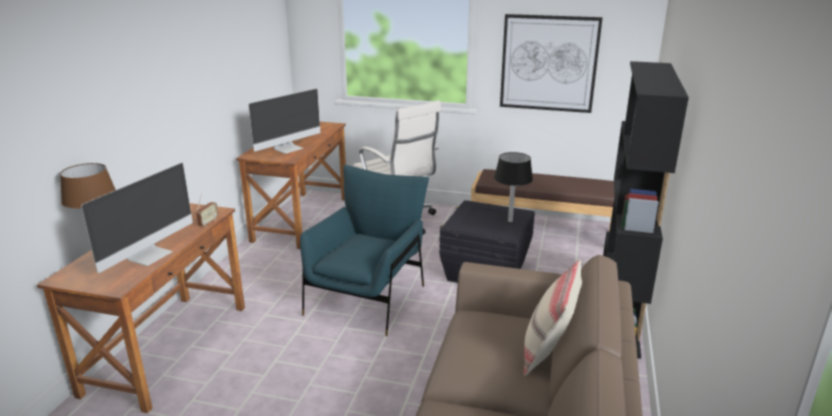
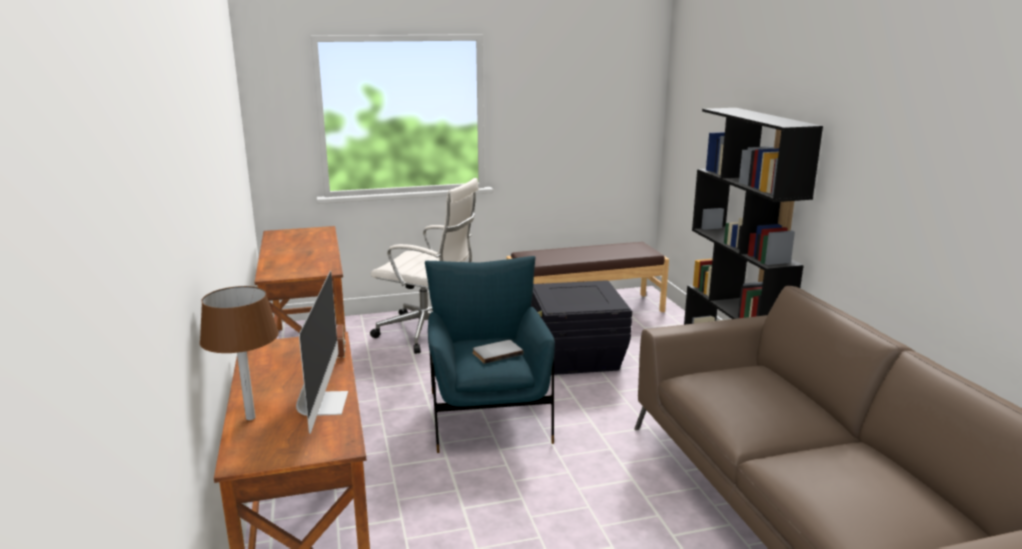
camera: 30 degrees left, 5 degrees down
(288, 148) = (308, 260): monitor -> none
(362, 251) = (496, 353): none -> grey book
(510, 221) = (600, 293): black table lamp -> none
(548, 63) = (564, 128): picture -> none
(548, 352) = (792, 387): beige pillow -> none

